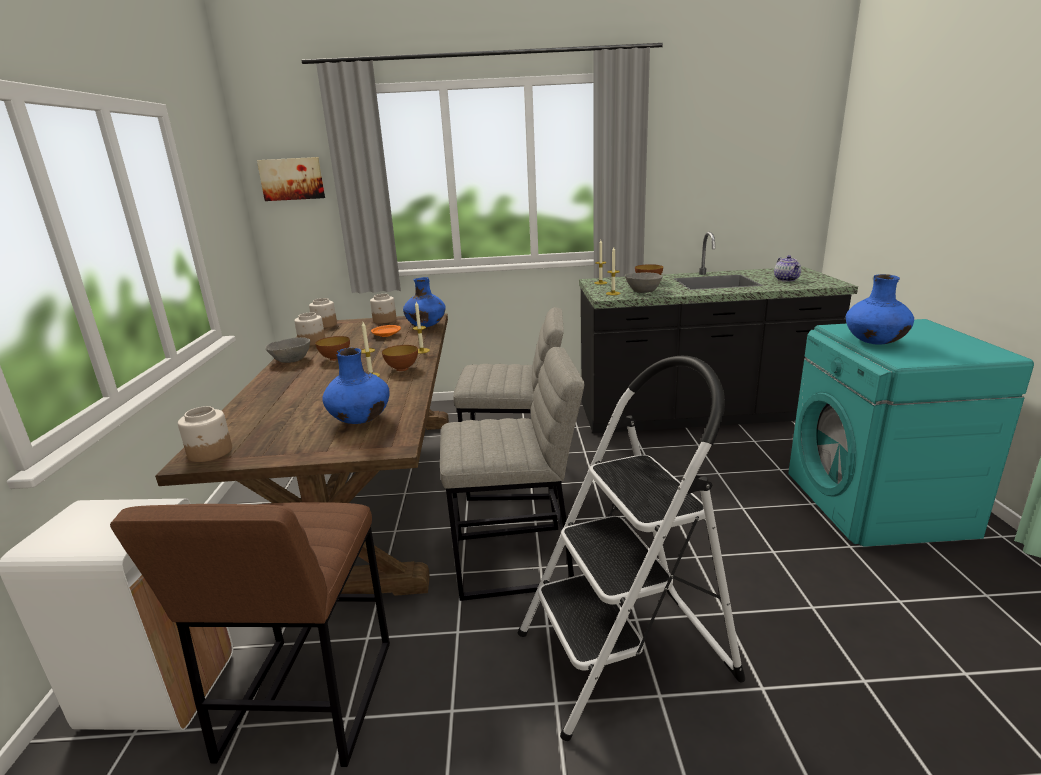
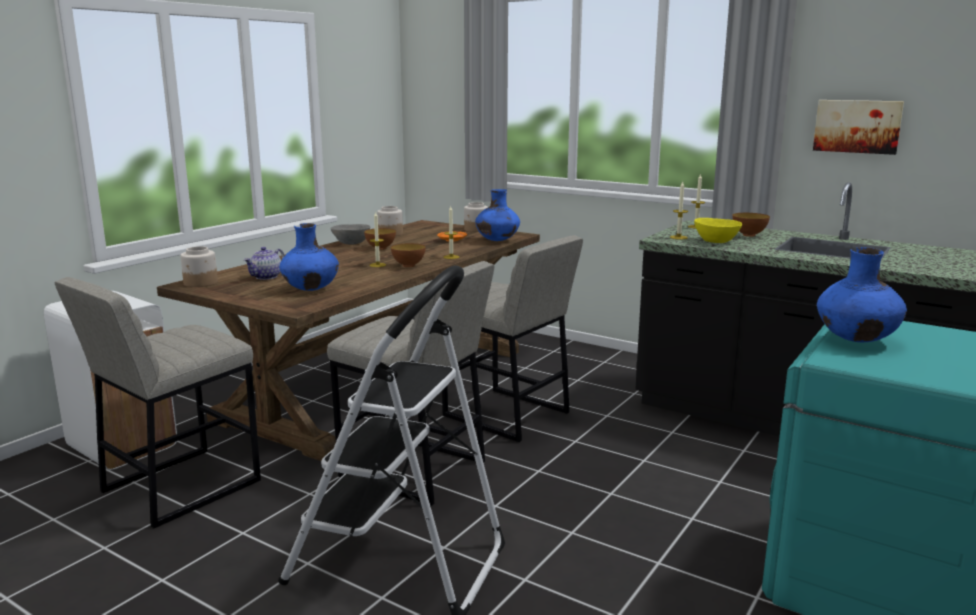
camera: 35 degrees right, 5 degrees down
(292, 179) = (437, 81): picture -> picture (857, 126)
(307, 702) = (178, 487): brown chair -> grey chair
(324, 325) = (425, 224): jar -> none
(643, 291) = (716, 241): grey bowl -> yellow bowl
(786, 279) = (934, 262): teapot -> teapot (266, 277)

